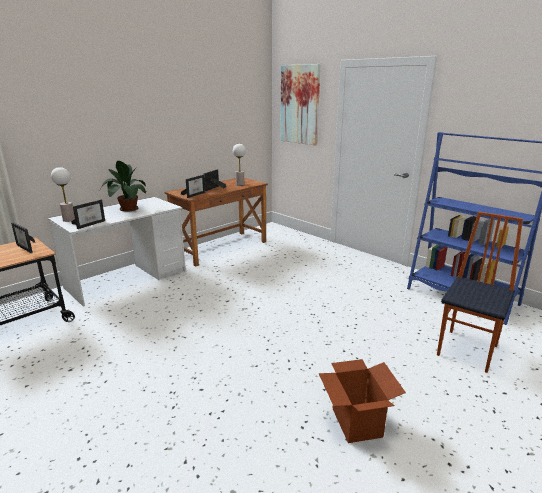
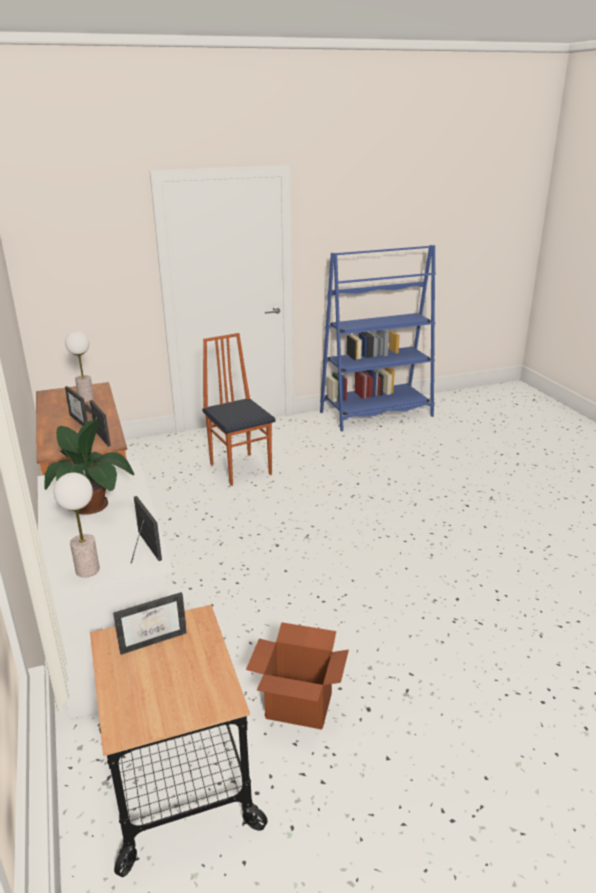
camera: 65 degrees left, 5 degrees up
(299, 105) = (77, 244): picture -> none
(356, 422) = (532, 524): cardboard box -> cardboard box (298, 706)
(468, 350) = (460, 444): chair -> chair (241, 468)

